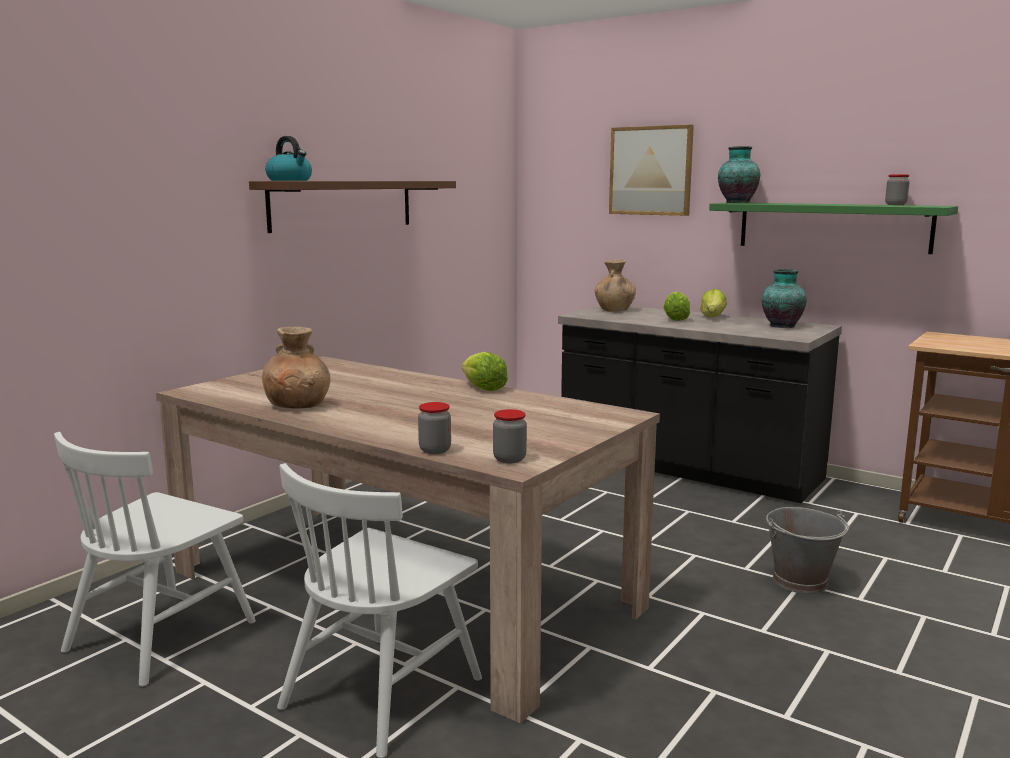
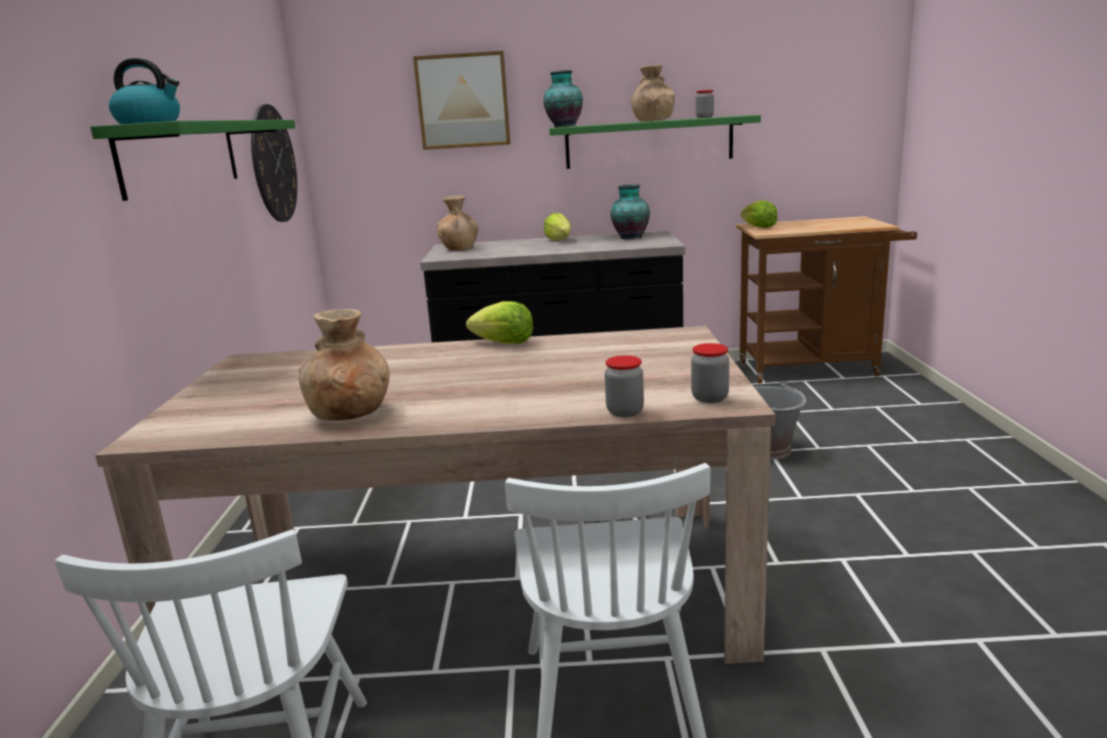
camera: 35 degrees left, 5 degrees up
(343, 204) = (181, 156): brown shelf -> green shelf
(466, 215) = (274, 164): none -> wall clock
(675, 319) = (534, 247): lettuce -> lettuce (758, 227)
(831, 204) = (653, 121): none -> brown vase

